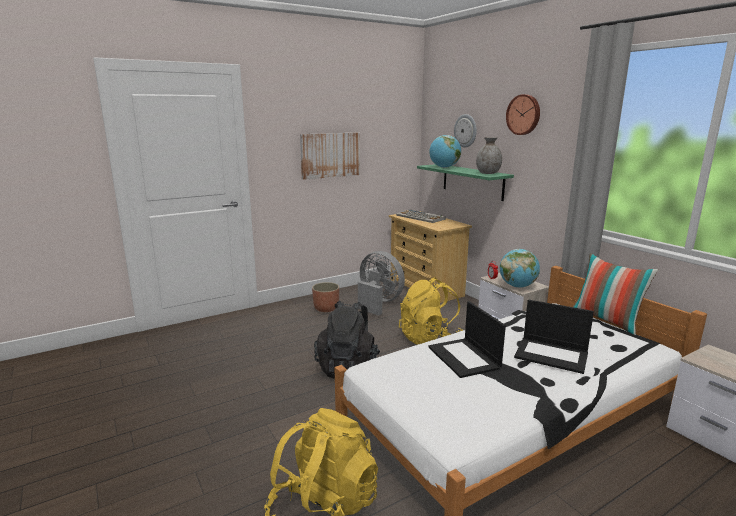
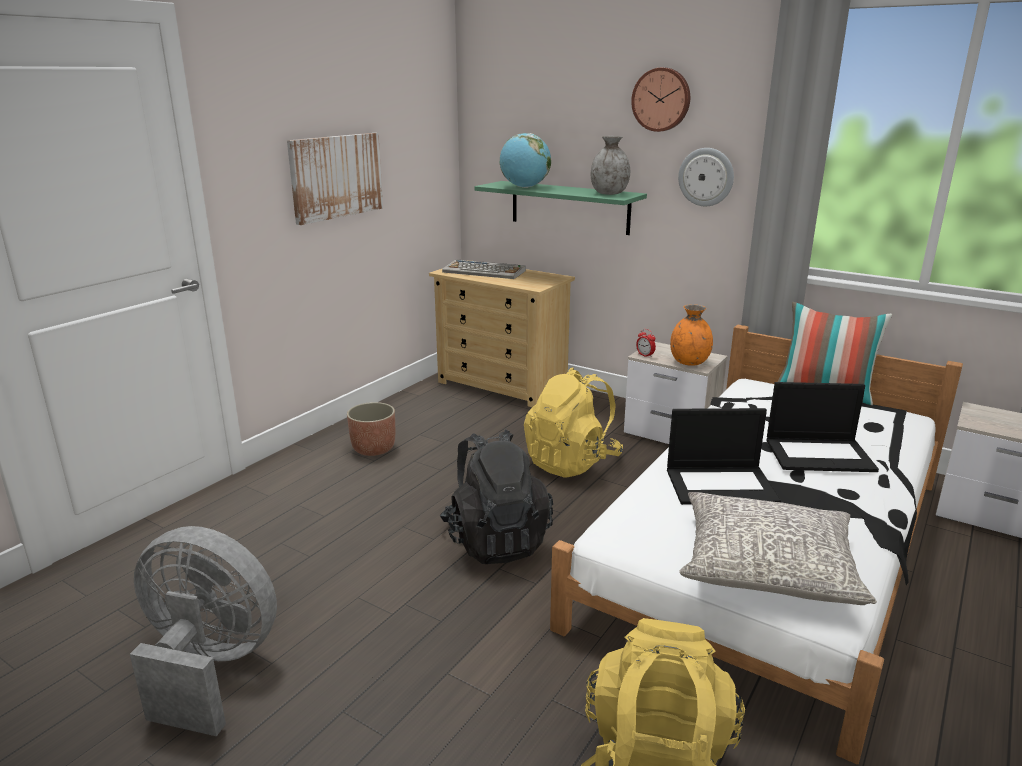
camera: 25 degrees left, 5 degrees up
(378, 303) = (450, 422): grey fan -> grey fan (209, 668)
(442, 406) = (767, 566): none -> grey pillow
(464, 358) = (721, 485): laptop -> laptop turned 45 degrees counterclockwise
(465, 131) = (552, 125): wall clock -> wall clock (706, 177)
(517, 286) = (689, 362): globe -> orange vase

